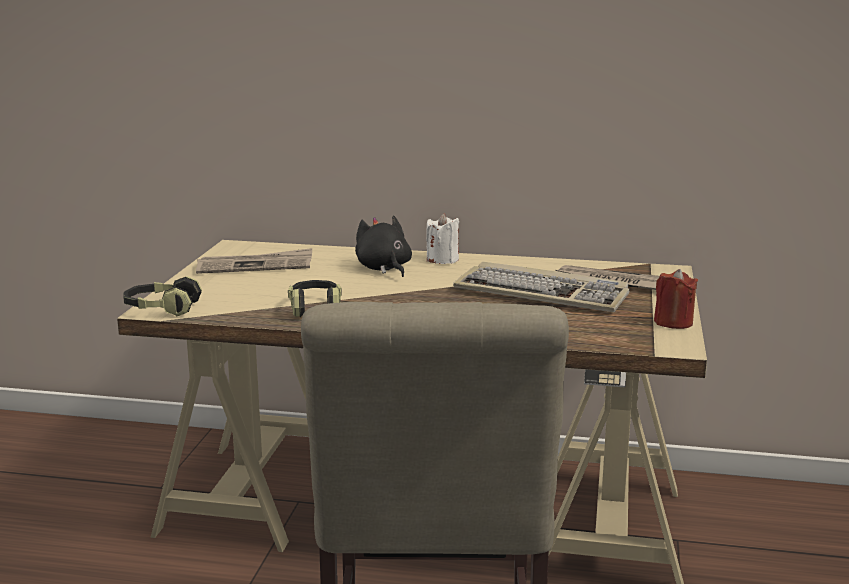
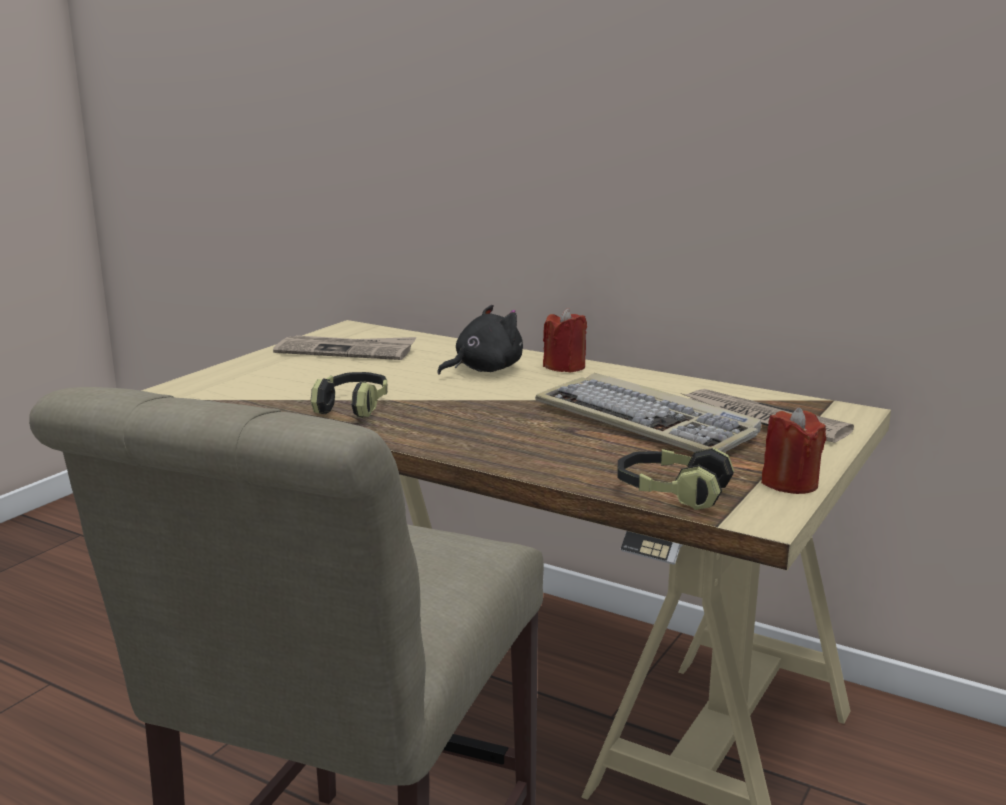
camera: 20 degrees right, 0 degrees up
(162, 309) = (192, 387): headphones -> headphones (670, 493)
(384, 268) = (484, 370): black plush toy -> black plush toy turned 60 degrees clockwise
(442, 260) = (565, 367): white candle -> red candle

